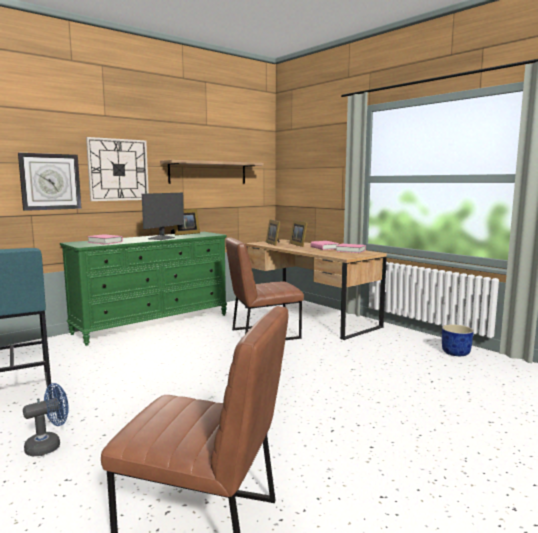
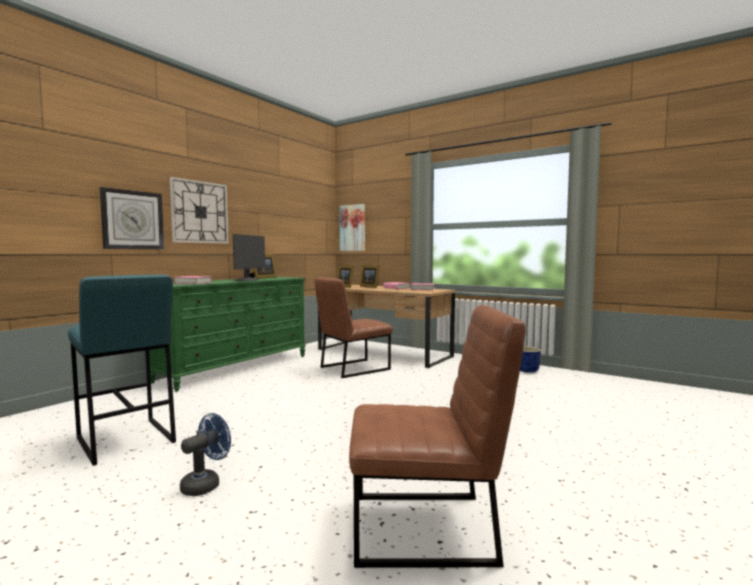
camera: 15 degrees left, 5 degrees down
(208, 172) = (280, 220): shelf -> none
(291, 177) = (352, 228): none -> picture

